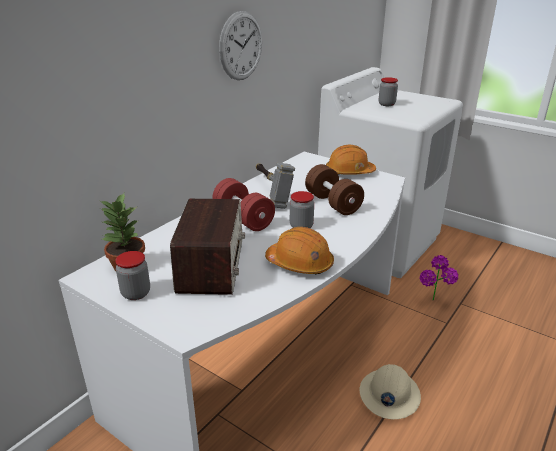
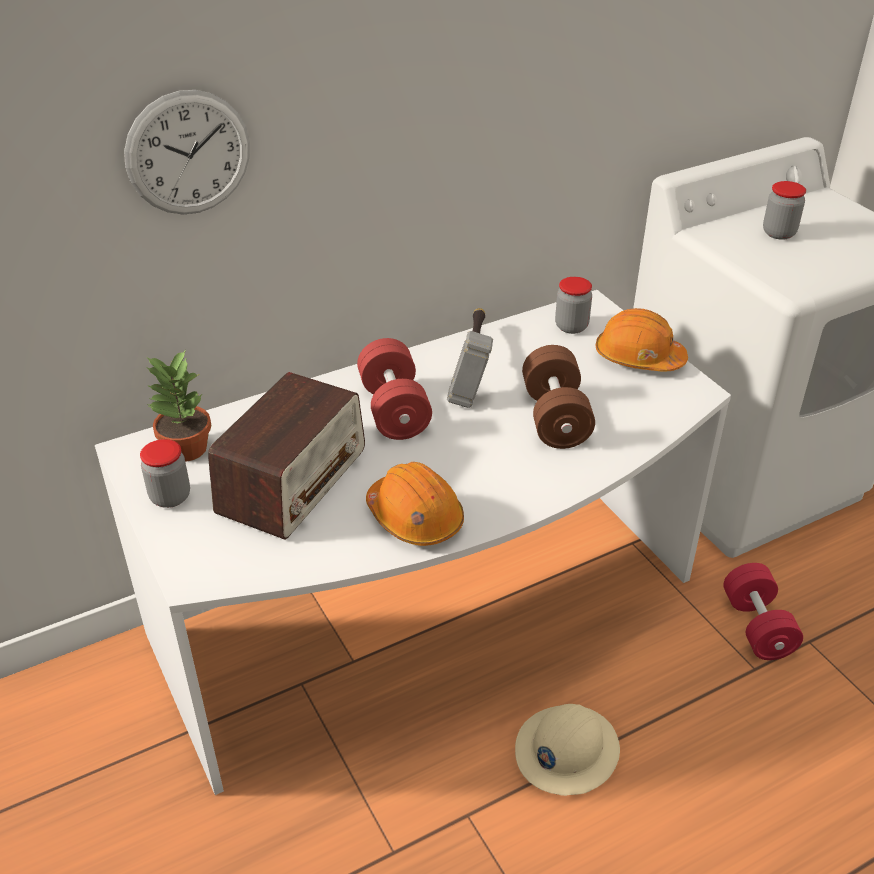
camera: 25 degrees right, 10 degrees up
(241, 46) = (459, 117): wall clock -> wall clock (188, 153)
(301, 226) = (469, 450): jar -> jar (571, 326)
(434, 304) = (757, 627): potted plant -> red dumbbell

